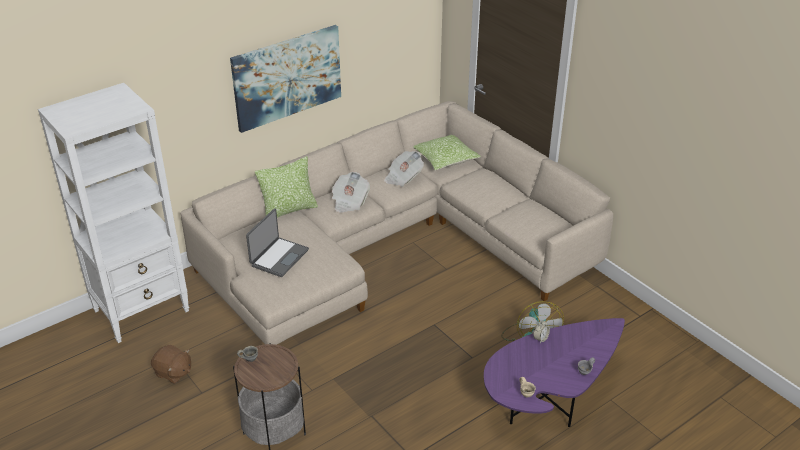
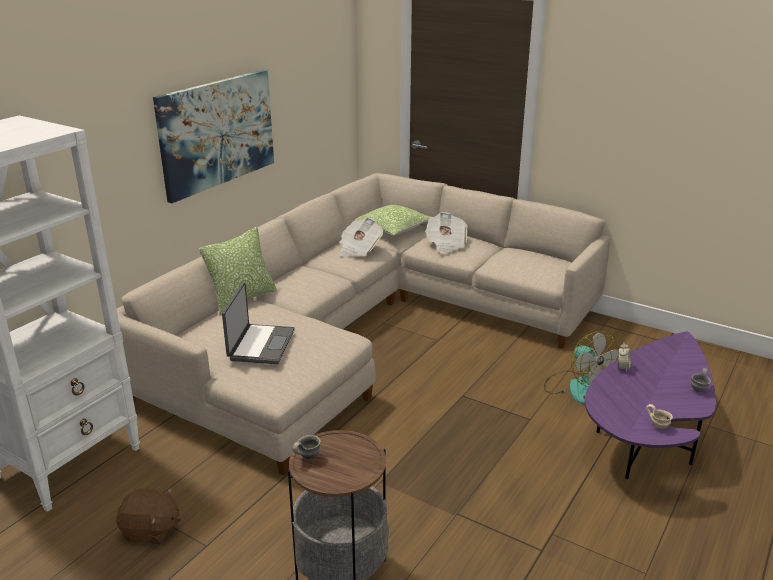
camera: 20 degrees left, 10 degrees down
(349, 202) = (312, 279): newspaper -> newspaper (446, 244)

